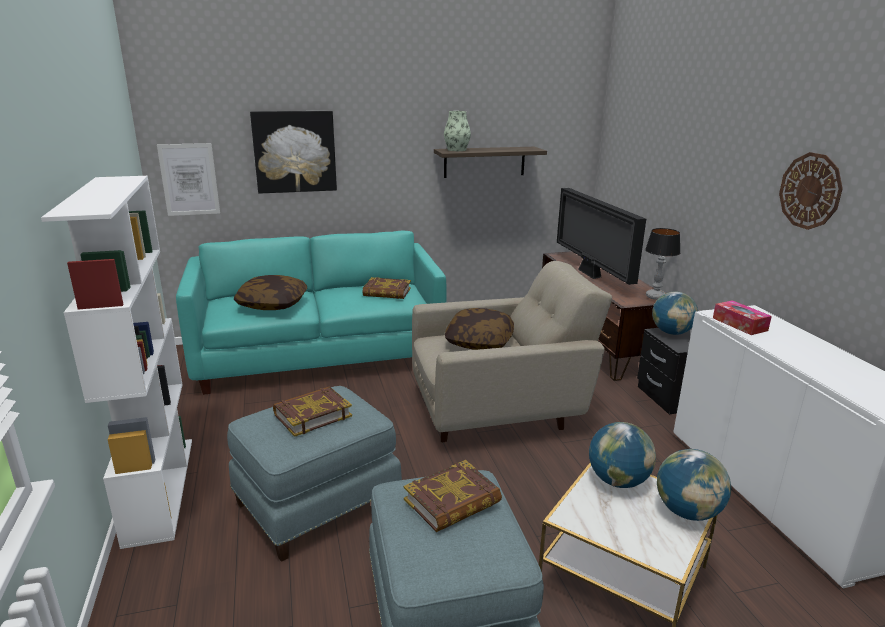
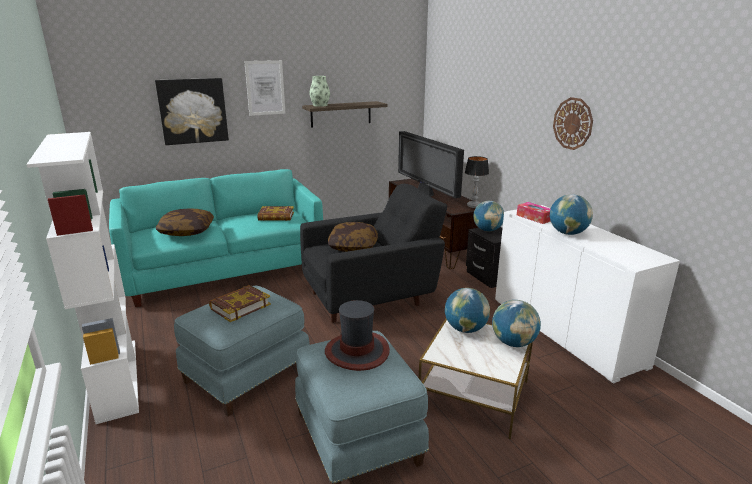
camera: 10 degrees left, 0 degrees up
(189, 179) = (107, 136): picture -> picture (265, 88)
(452, 502) = (357, 351): book -> hat
(500, 411) = (372, 297): beige armchair -> black armchair
(788, 353) = (567, 233): none -> globe

